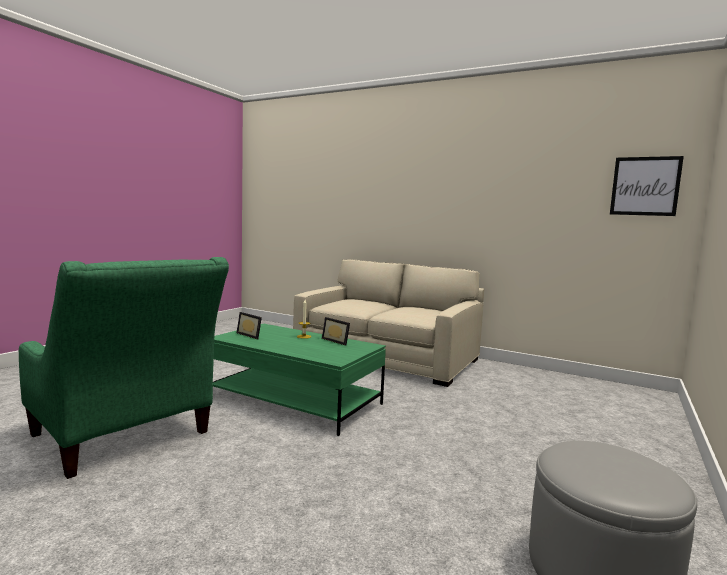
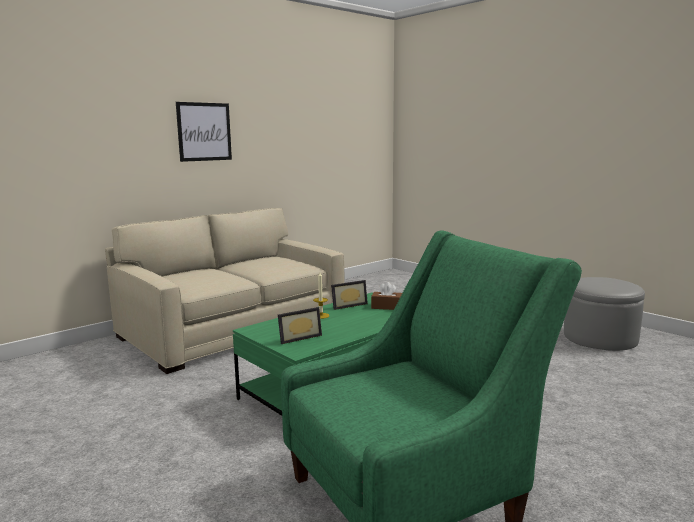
camera: 70 degrees left, 5 degrees up
(341, 351) = (387, 307): none -> brown tissue box
(645, 186) = (366, 119): picture -> picture (204, 132)

